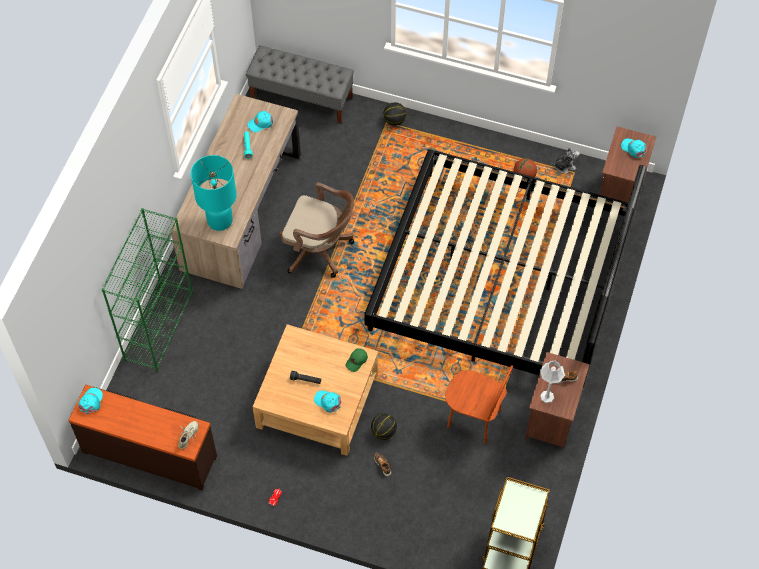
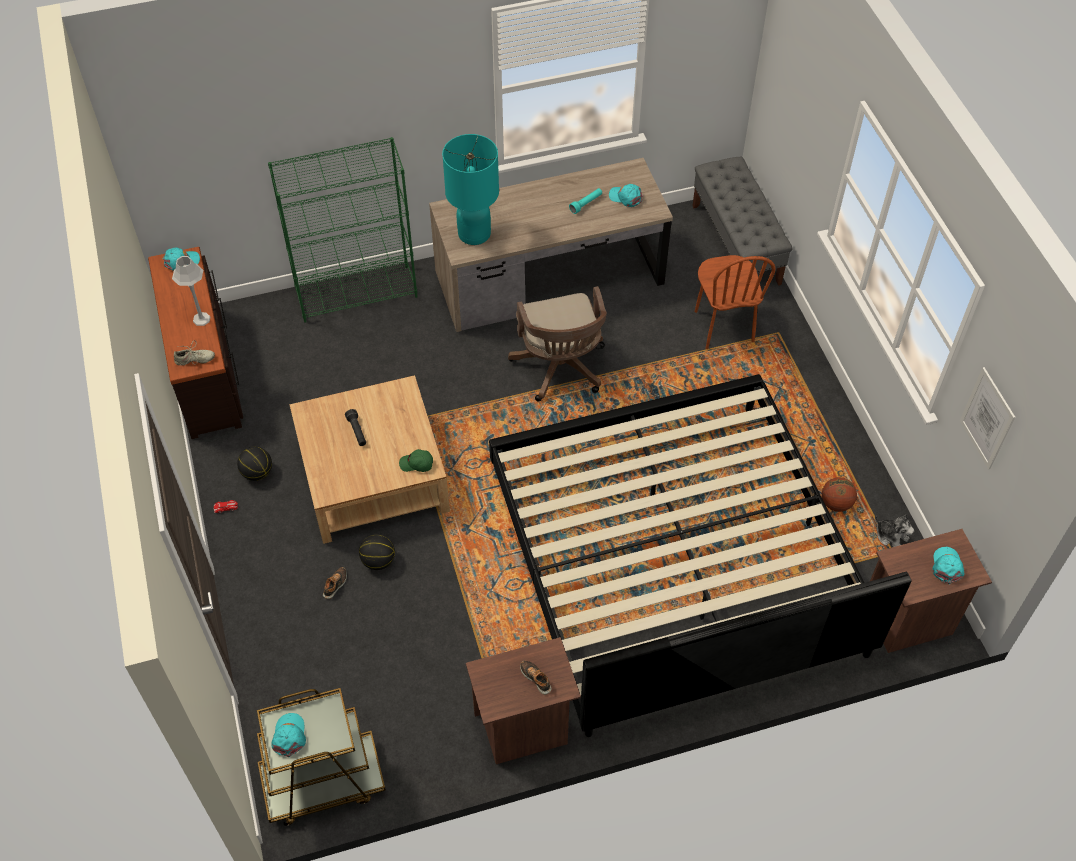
camera: 55 degrees right, 5 degrees down
(328, 401) = (345, 467): turquoise cap -> turquoise cap (289, 736)
(394, 120) = (788, 338): basketball -> basketball (257, 472)
(474, 419) = (461, 642): brown chair -> brown chair (723, 326)
(547, 396) = (496, 674): grey table lamp -> grey table lamp (201, 319)
(602, 62) = (987, 418): none -> picture

